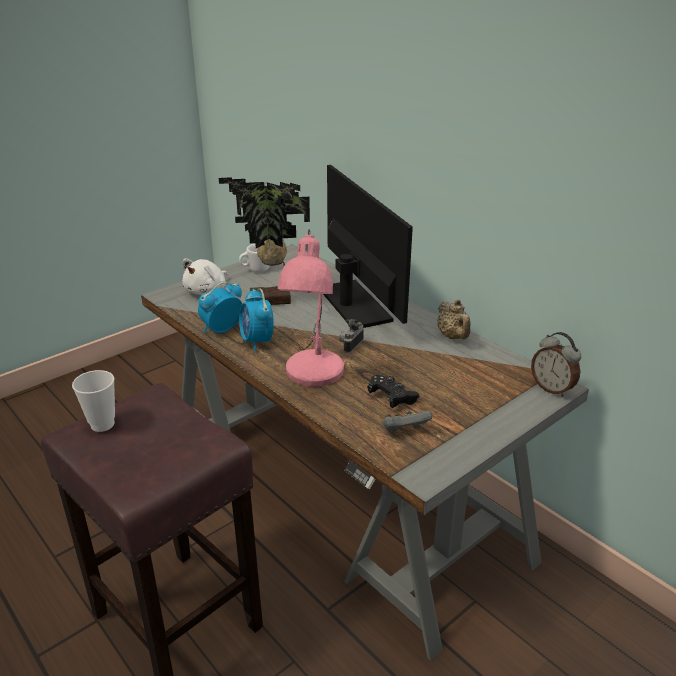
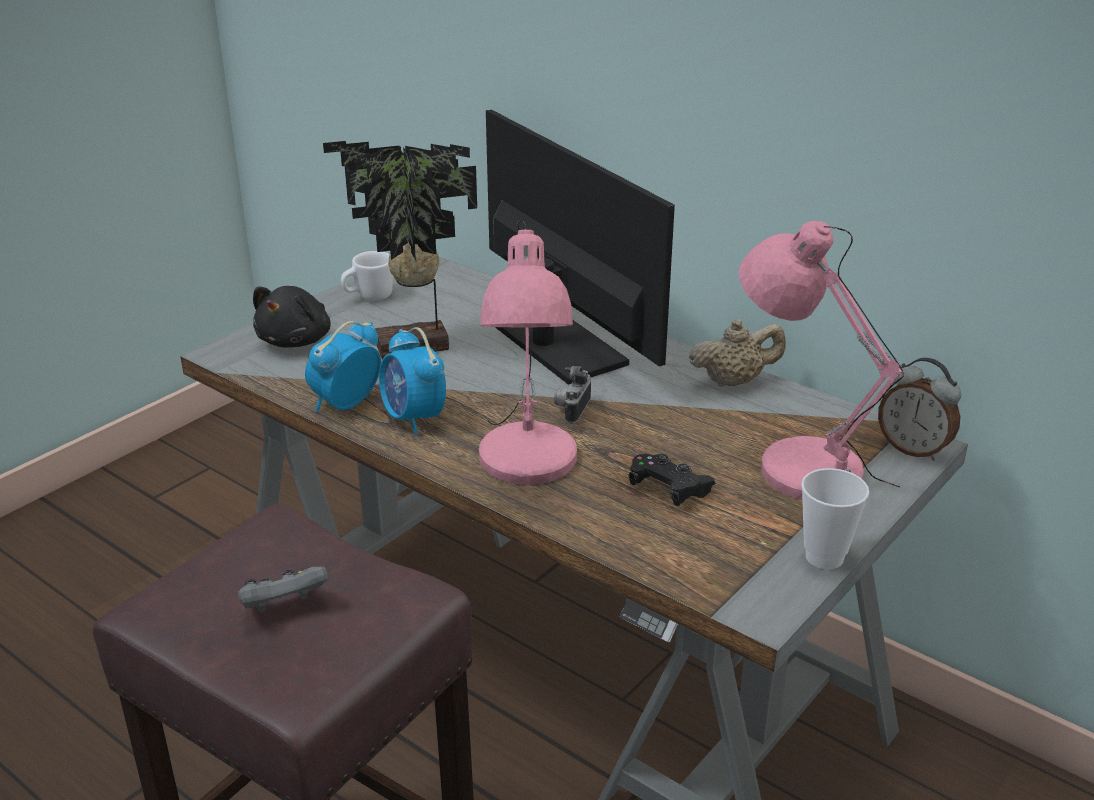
camera: 10 degrees left, 0 degrees up
(102, 424) = (200, 586): cup -> cup (824, 557)
(207, 291) = (297, 340): white plush toy -> black plush toy
(404, 431) = (707, 541): grey game controller -> grey game controller (284, 606)
(453, 337) = (734, 381): beige teapot -> beige teapot turned 75 degrees counterclockwise
(476, 392) = (800, 467): none -> pink table lamp

